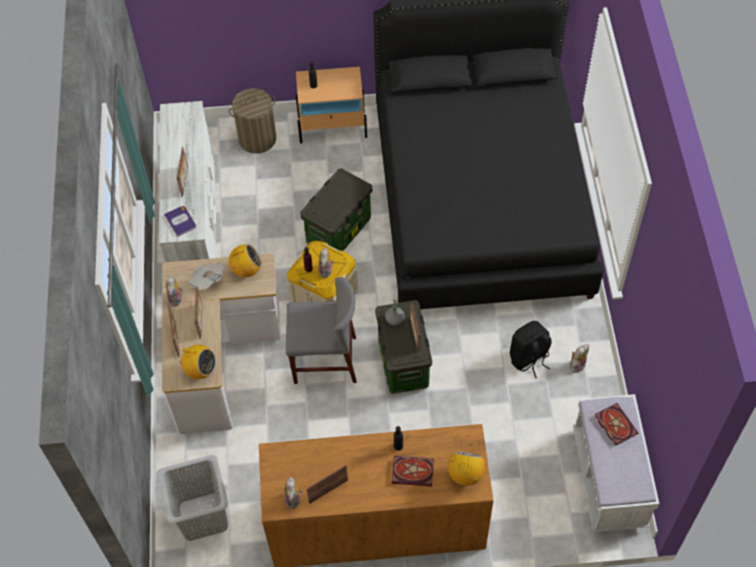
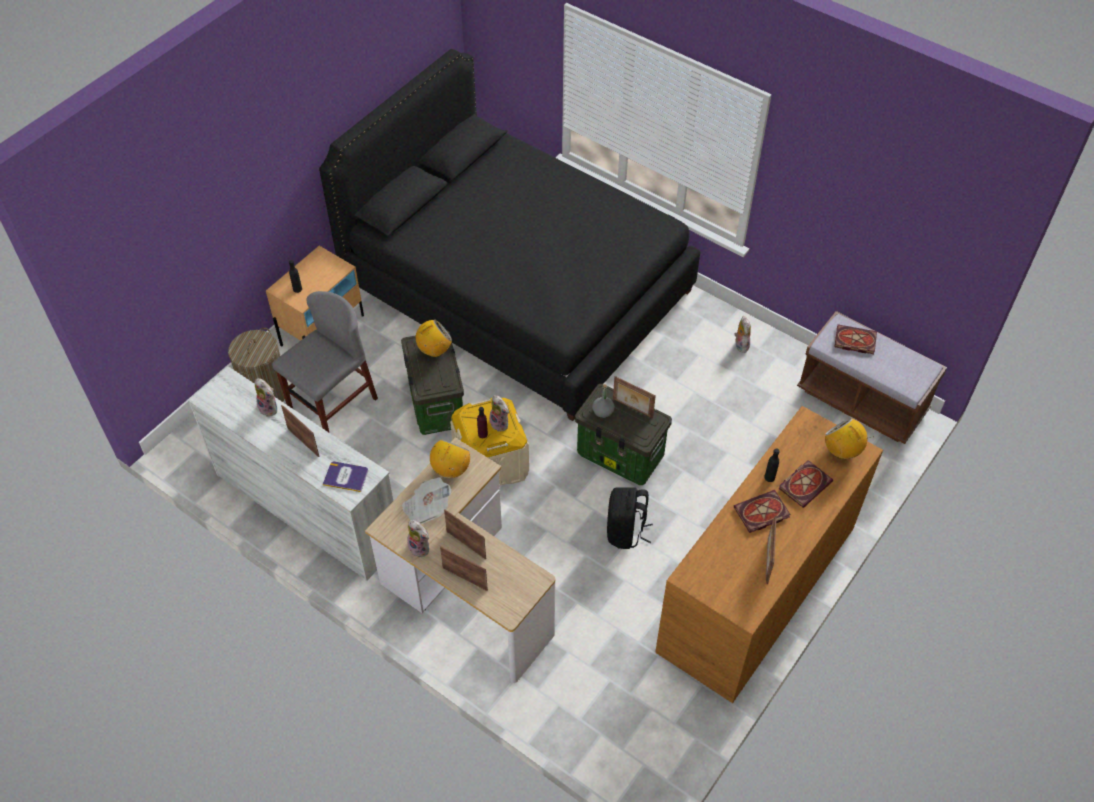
camera: 50 degrees left, 5 degrees down
(200, 370) = (522, 582): radio -> radio (434, 350)
(203, 516) = (624, 725): grey laundry basket -> none
(294, 500) = (753, 593): plush toy -> plush toy (270, 408)
(325, 360) = (557, 510): grey chair -> grey chair (332, 404)
(362, 461) = (761, 513): none -> book
(529, 359) = (704, 370): black backpack -> black backpack (626, 532)
(609, 478) = (862, 401): white bench -> brown bench

